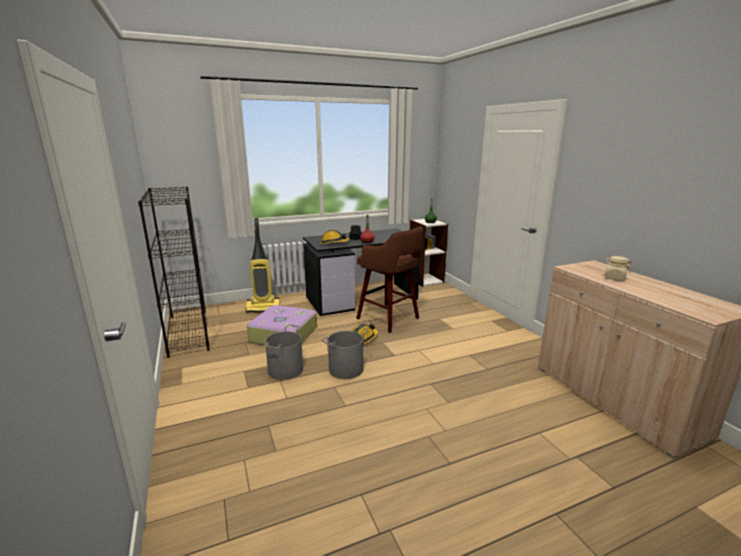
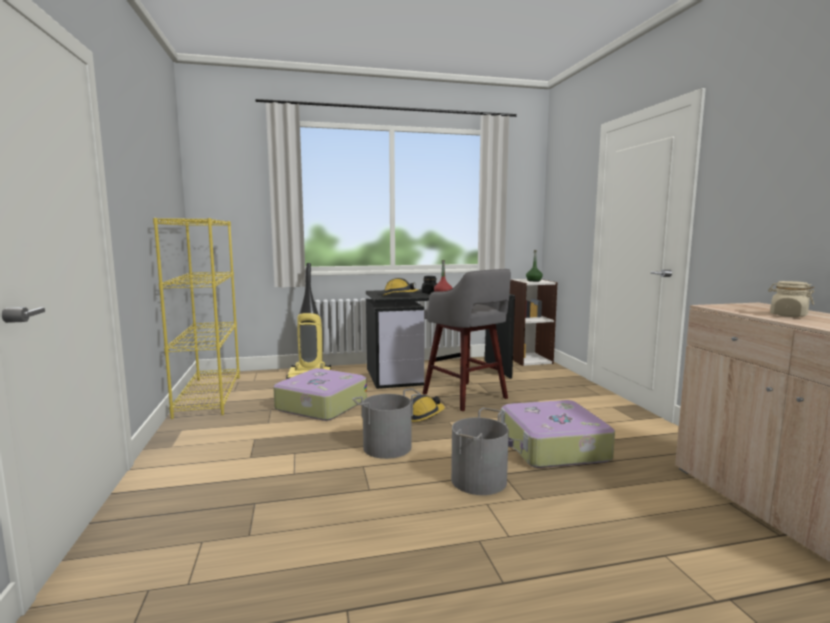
camera: 10 degrees right, 10 degrees down
(188, 332) = (209, 395): black bookcase -> yellow bookcase
(286, 370) = (307, 442): grey bucket -> grey bucket (479, 480)
(389, 319) = (466, 397): brown stool -> grey stool
(458, 359) = (552, 447): none -> suitcase

